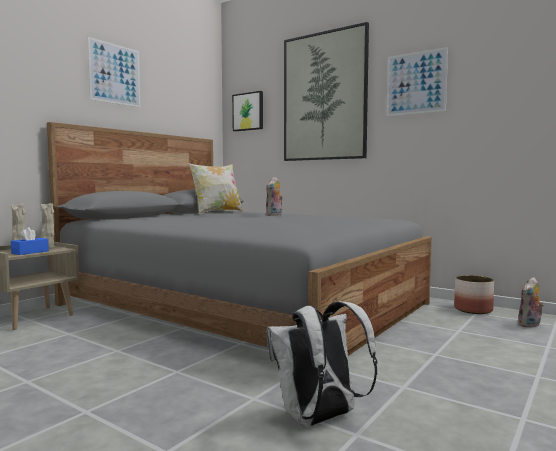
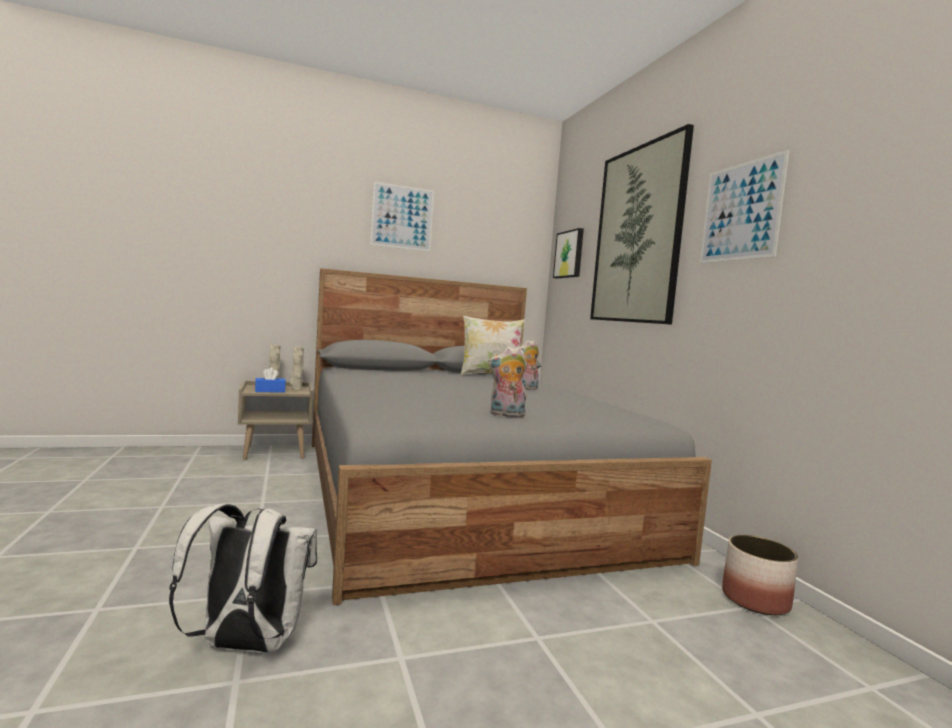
camera: 35 degrees right, 0 degrees up
(530, 325) = (810, 665): plush toy -> plush toy (506, 415)

